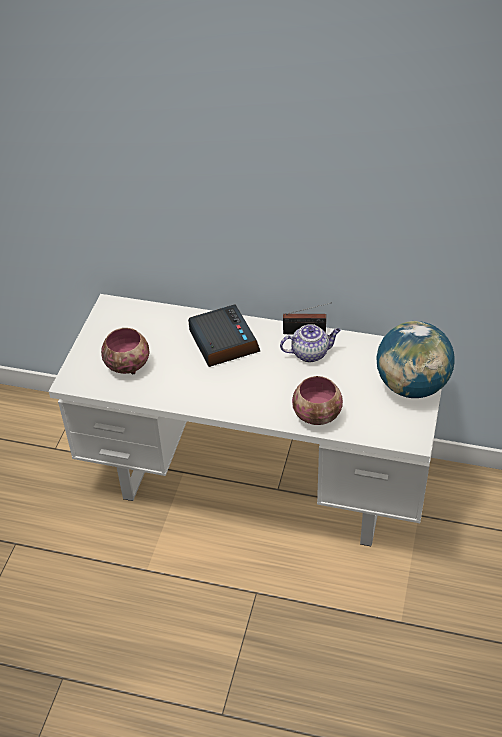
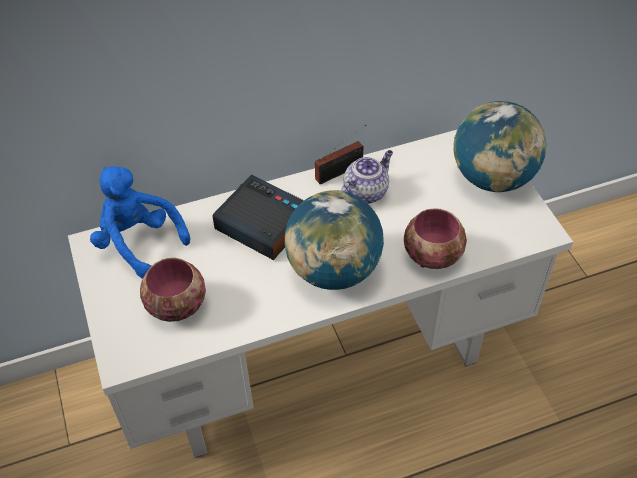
camera: 35 degrees left, 5 degrees up
(137, 317) = (138, 242): none -> blue plush toy
(242, 392) = (333, 270): none -> globe

